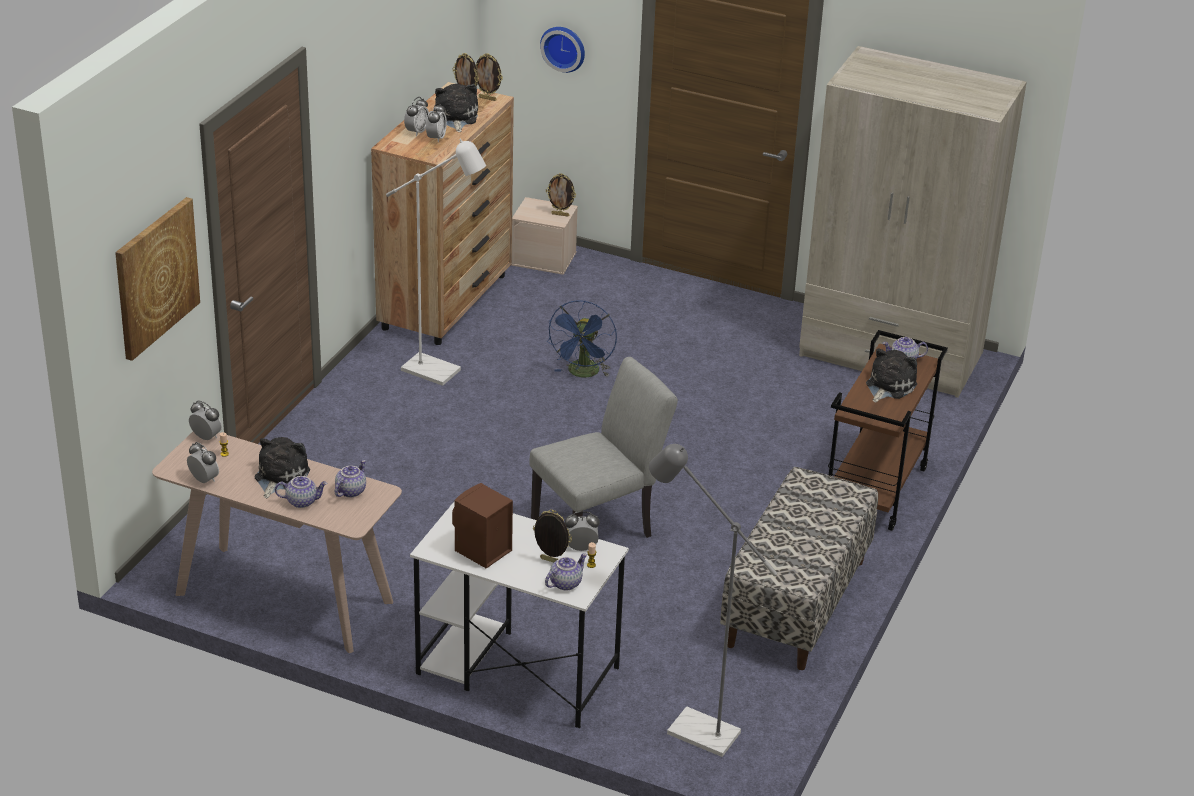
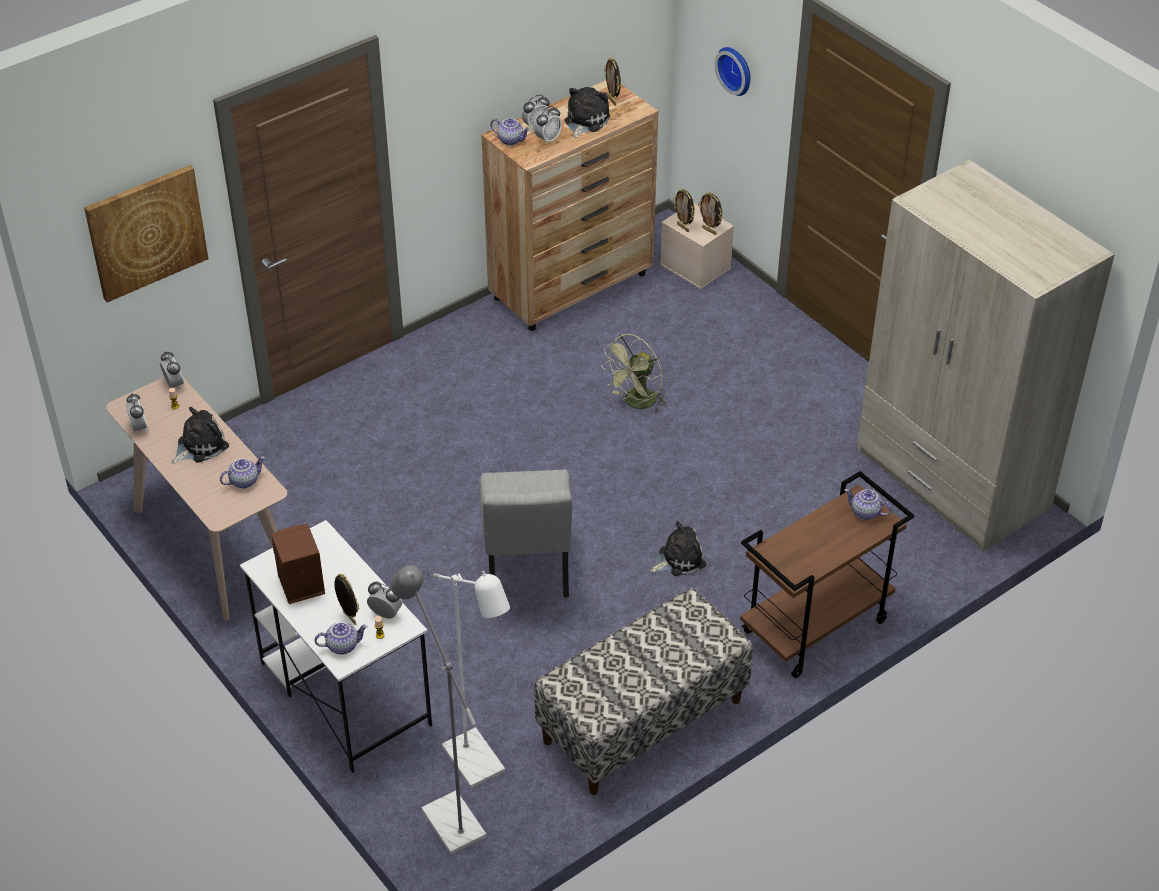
camera: 30 degrees right, 10 degrees up
(302, 501) = (198, 477): teapot -> teapot (511, 140)
(440, 373) = (509, 361): white floor lamp -> white floor lamp (480, 767)
(488, 98) = (632, 106): picture frame -> picture frame (683, 227)
(583, 374) = (636, 403): blue fan -> green fan
(600, 527) = (527, 572): grey chair -> grey chair turned 90 degrees clockwise
(888, 386) = (826, 537): plush toy -> plush toy (678, 559)

